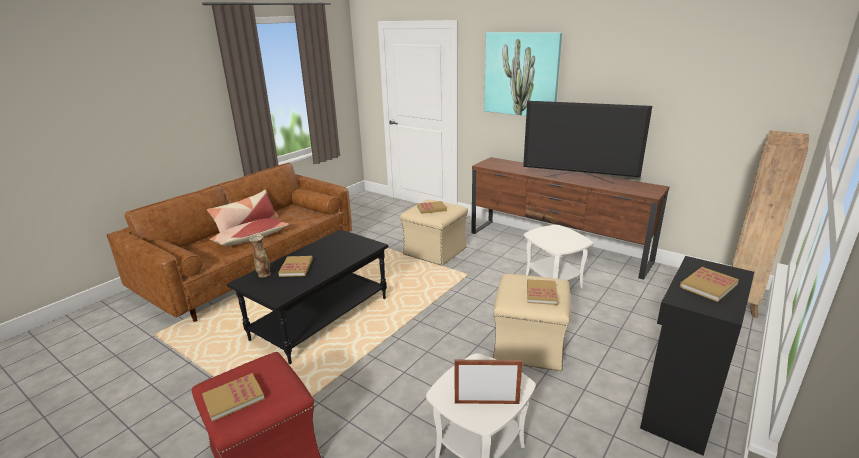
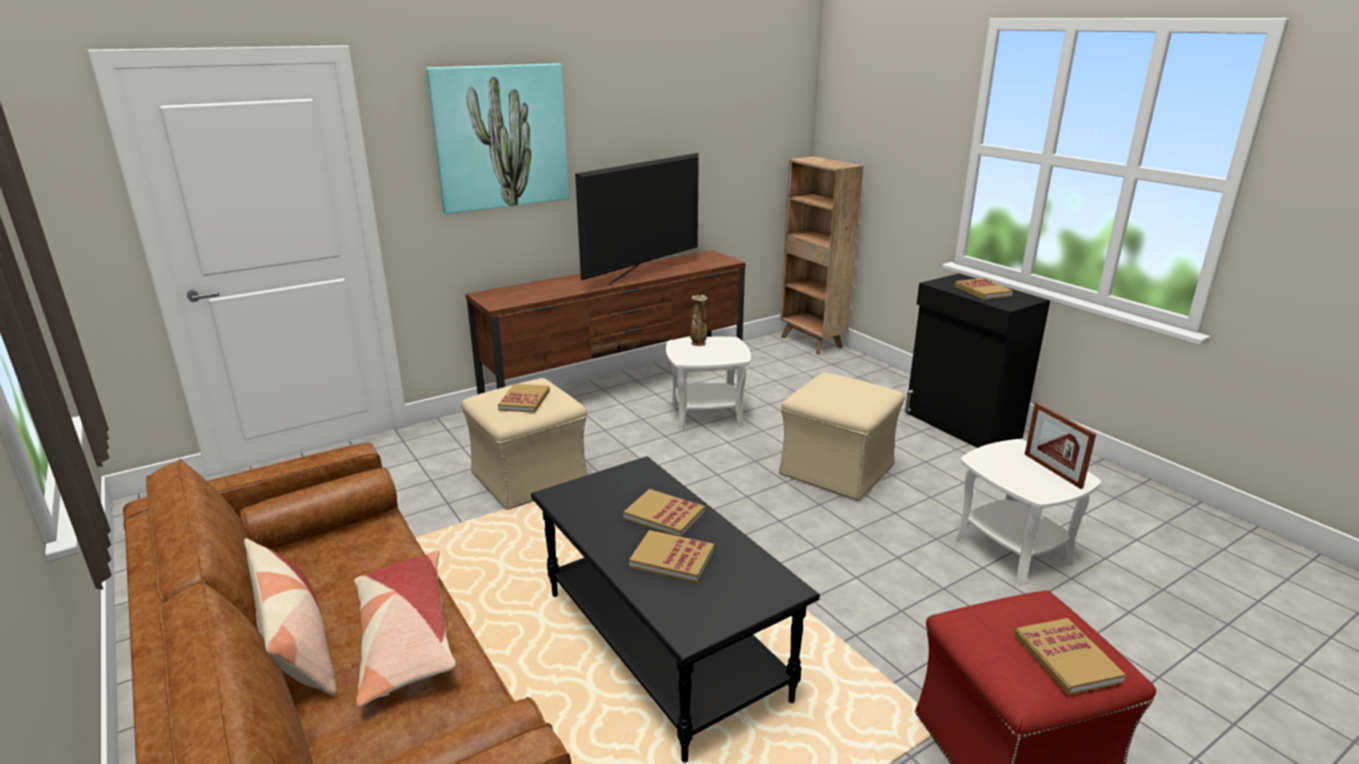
camera: 70 degrees left, 0 degrees up
(263, 274) = (675, 602): vase -> vase (698, 343)
(486, 402) = (1052, 470): picture frame -> picture frame turned 45 degrees counterclockwise
(541, 293) = (856, 389): book -> book (664, 515)

